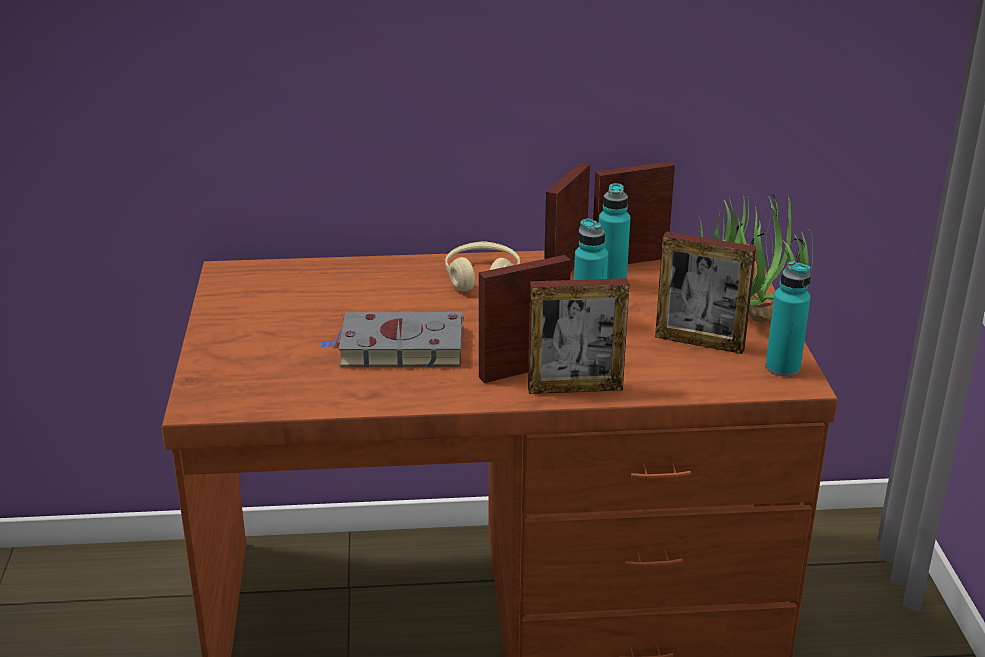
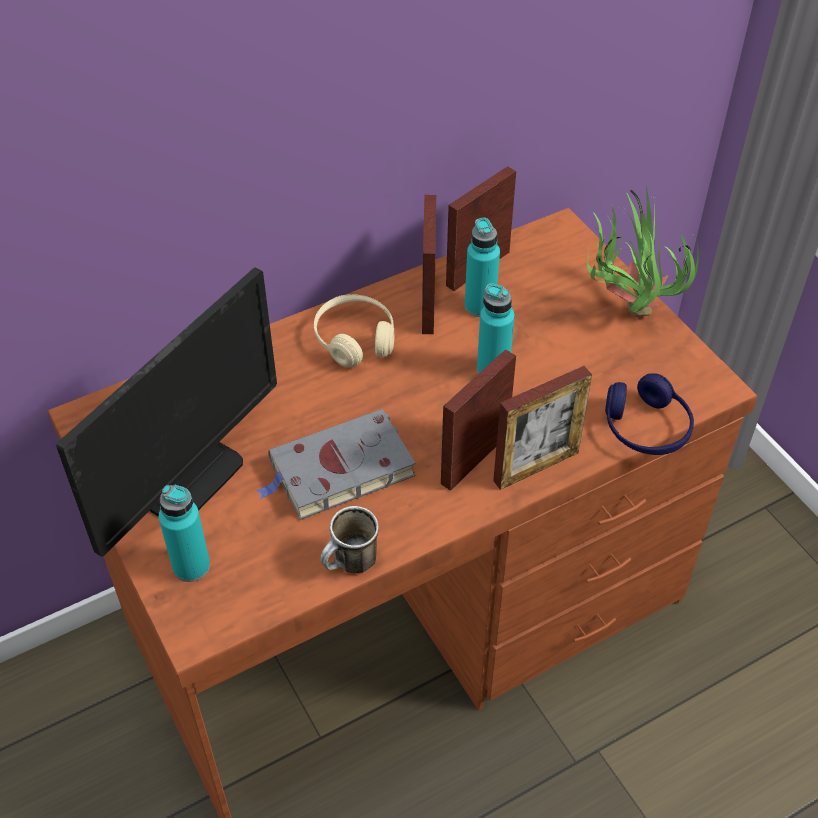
camera: 25 degrees left, 20 degrees up
(273, 322) = (188, 478): none -> monitor
(357, 403) = (351, 565): none -> mug
(699, 342) = (605, 363): picture frame -> none
(703, 391) = (646, 428): none -> blue headphones
(782, 368) = (693, 372): turquoise bottle -> turquoise bottle (191, 566)

